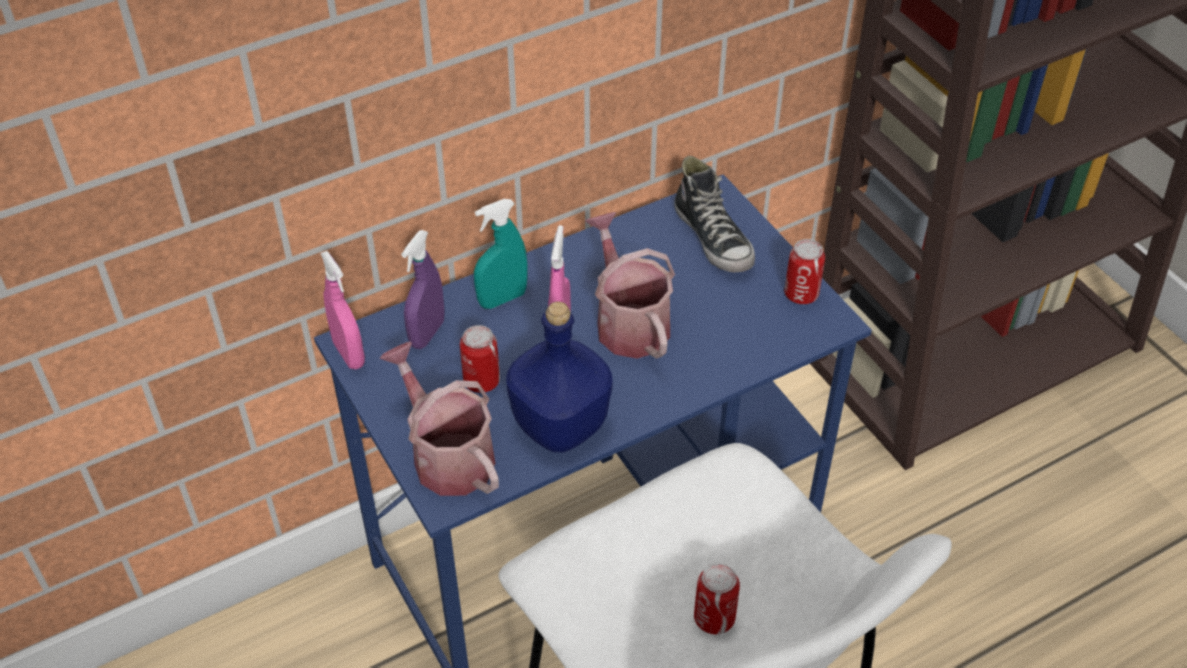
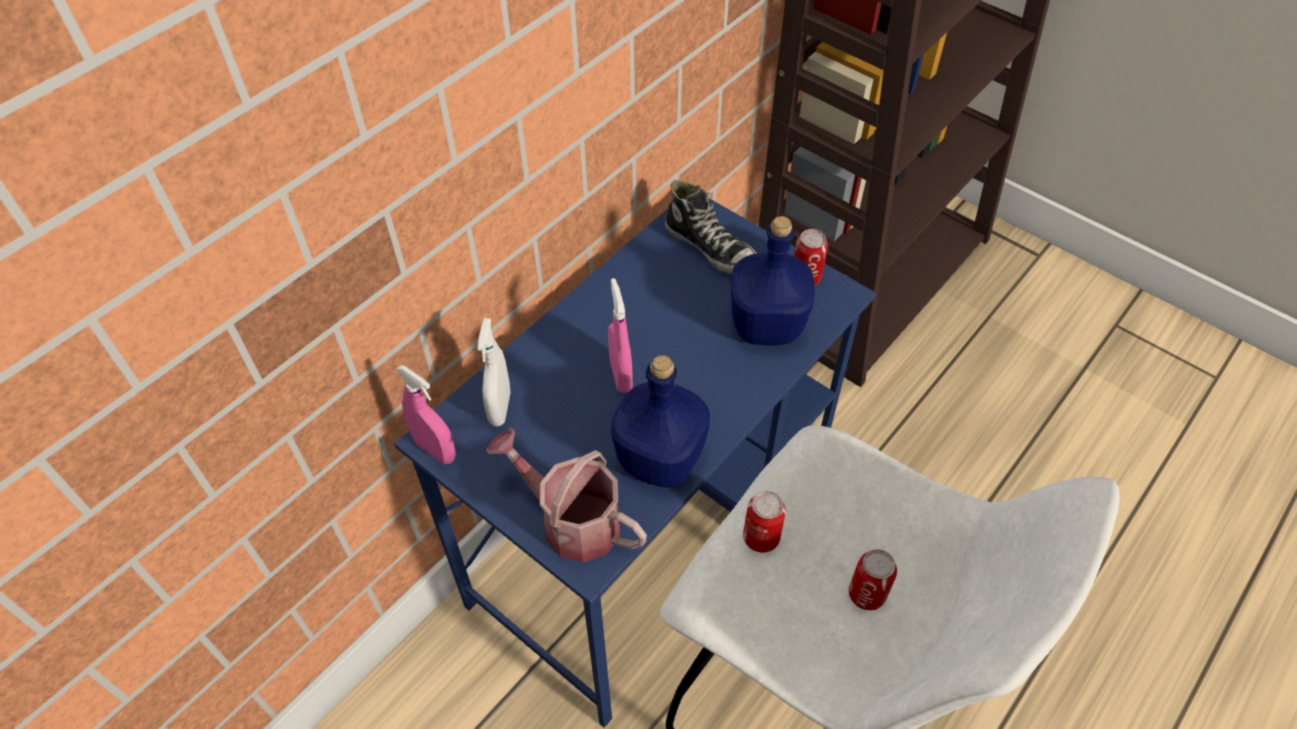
camera: 20 degrees left, 5 degrees up
(427, 333) = (500, 408): purple spray bottle -> white spray bottle
(481, 381) = (570, 439): can -> can (761, 537)
(502, 299) = (553, 355): turquoise spray bottle -> none
(628, 321) = (674, 344): watering can -> none
(732, 330) = (765, 326): none -> blue bottle

